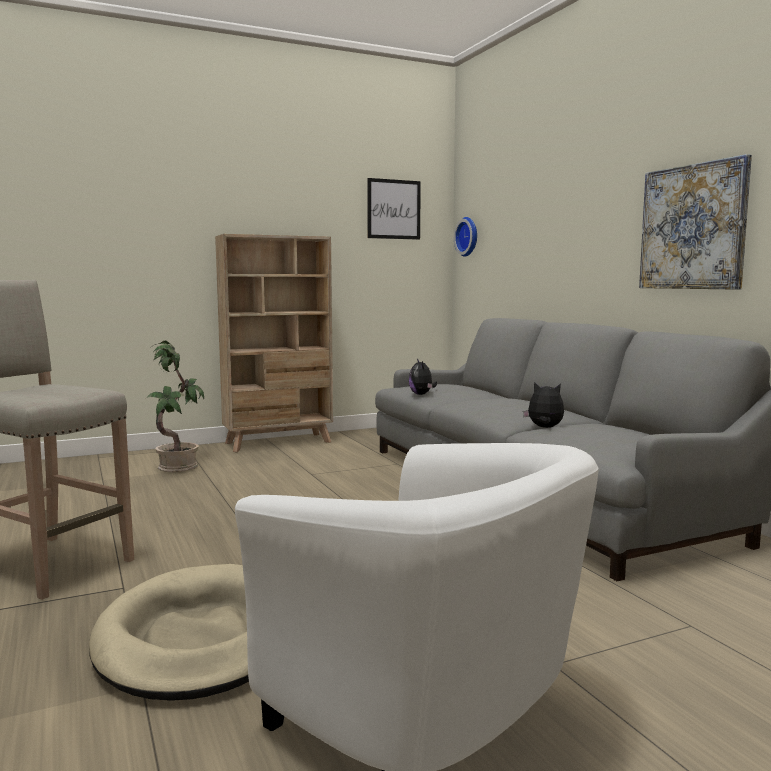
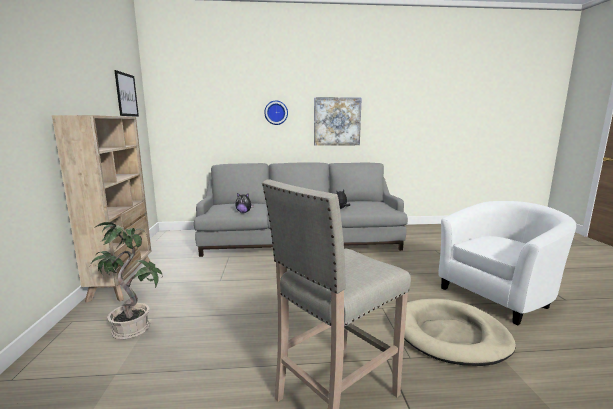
camera: 70 degrees left, 5 degrees up
(468, 237) = (168, 115): wall clock -> wall clock (276, 112)

